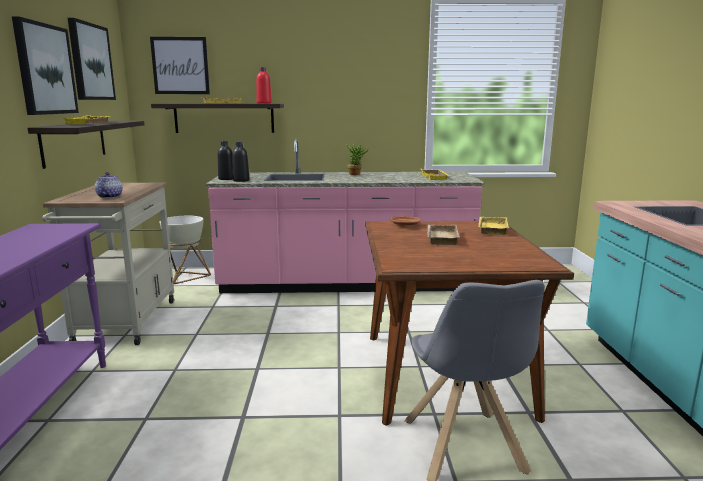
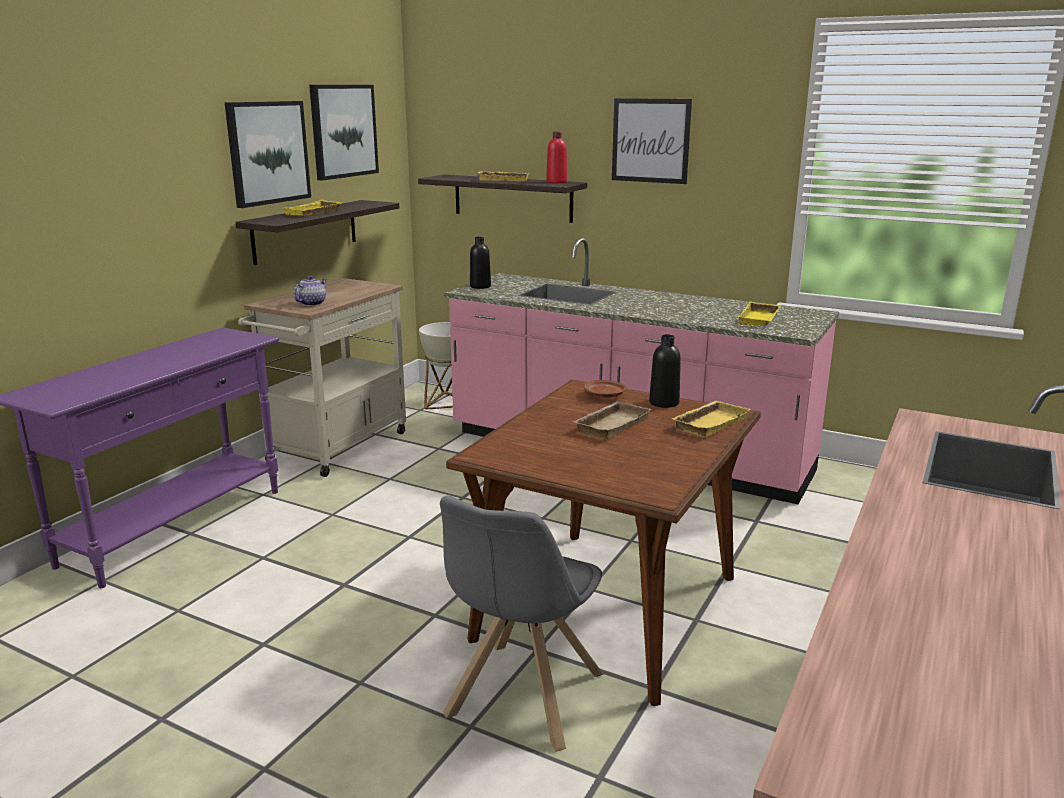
camera: 30 degrees right, 5 degrees up
(180, 66) = (465, 126): picture -> picture (650, 140)
(241, 180) = (491, 292): black bottle -> black bottle (664, 403)
(356, 174) = (659, 297): potted plant -> none

